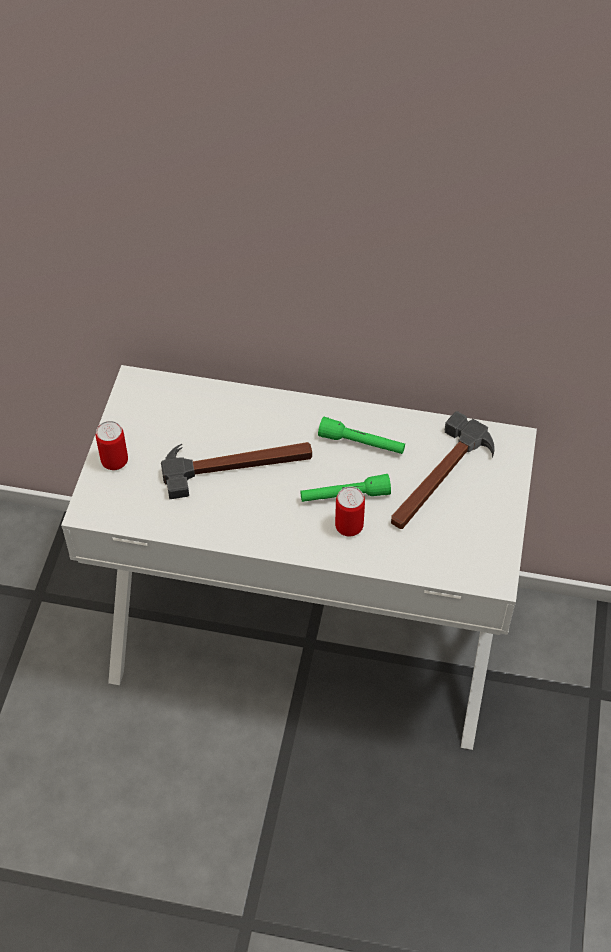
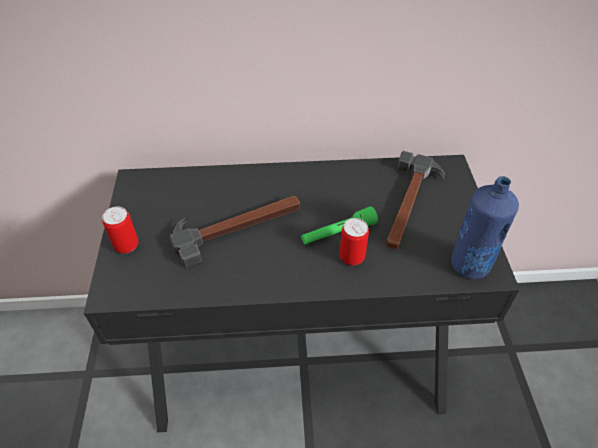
camera: 15 degrees left, 5 degrees down
(306, 635) = (299, 355): white desk -> black desk
(361, 443) = (336, 190): green flashlight -> none
(473, 564) = (469, 265): none -> blue bottle

